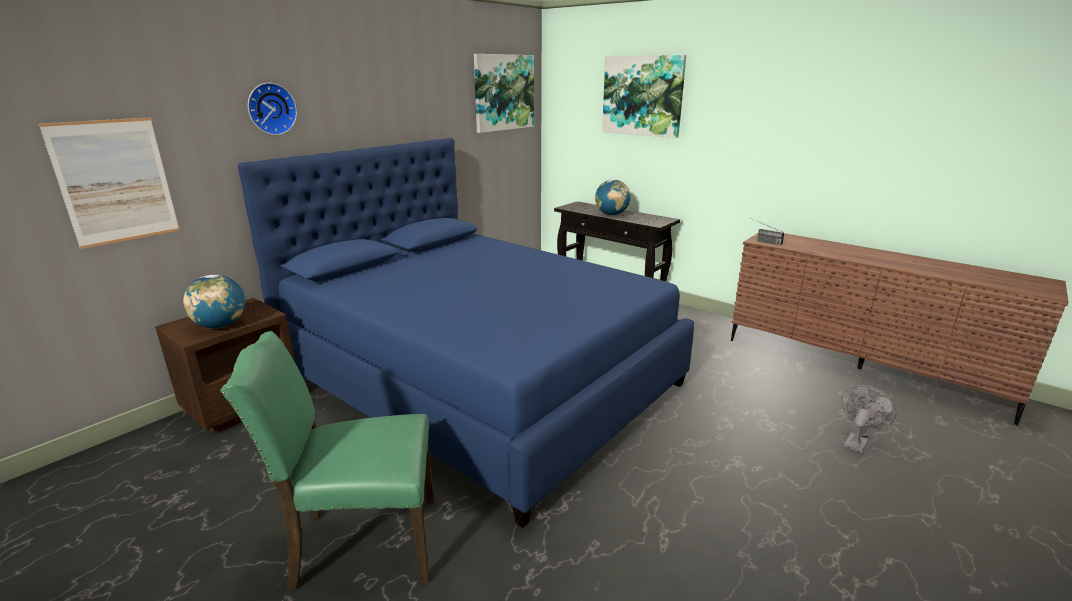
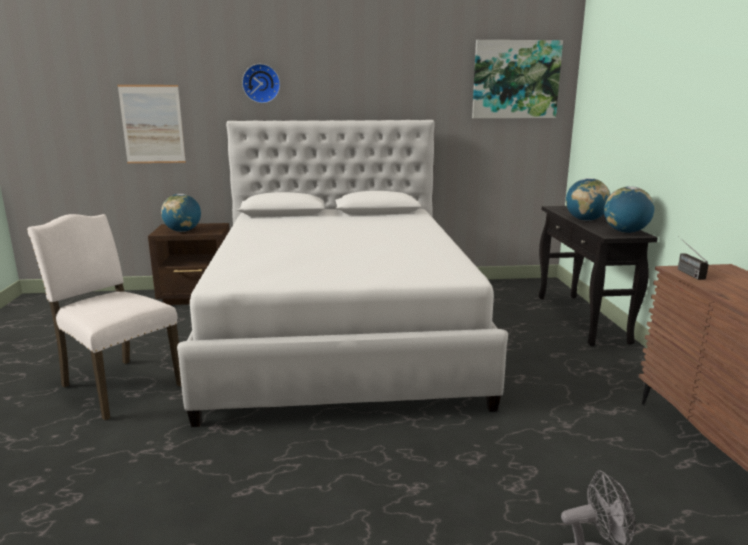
camera: 45 degrees right, 5 degrees down
(362, 543) = (118, 385): green chair -> white chair
(479, 378) = (340, 335): blue bed -> white bed
(642, 96) = (645, 79): picture -> none
(656, 219) = (625, 232): none -> globe

